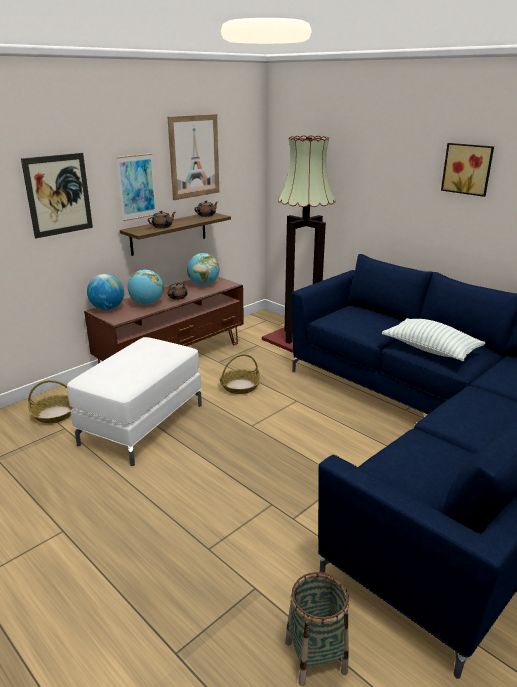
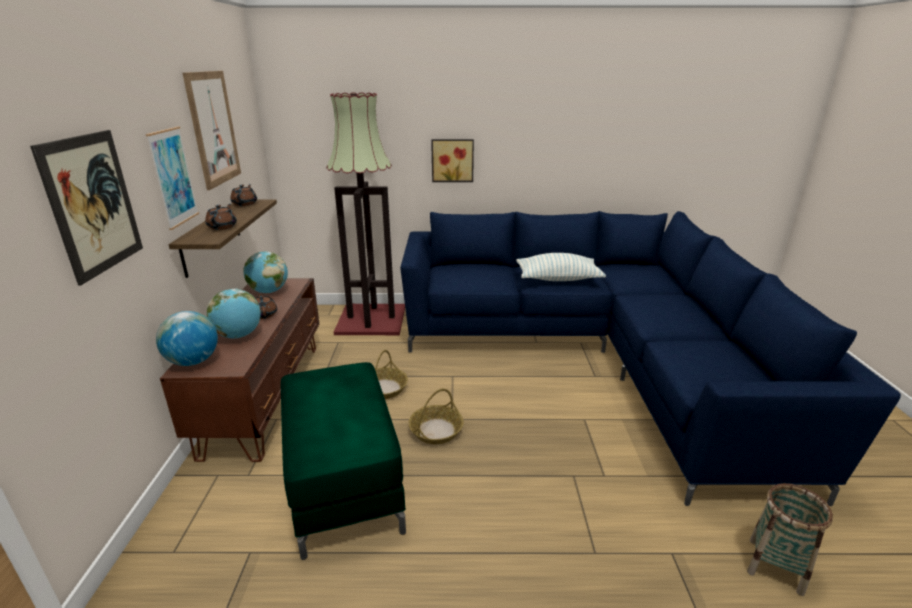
camera: 45 degrees left, 0 degrees up
(55, 414) = (205, 544): basket -> basket (436, 430)
(143, 423) = (343, 482): white ottoman -> green ottoman
(468, 169) = (521, 112): picture -> picture (452, 160)

